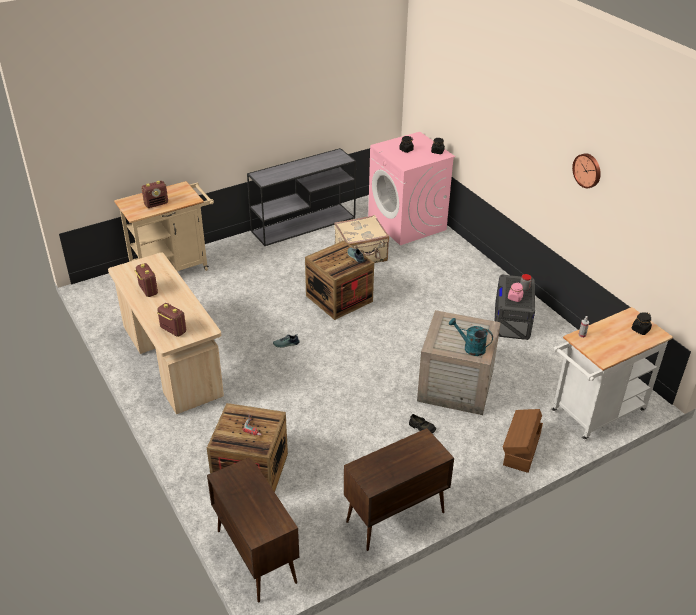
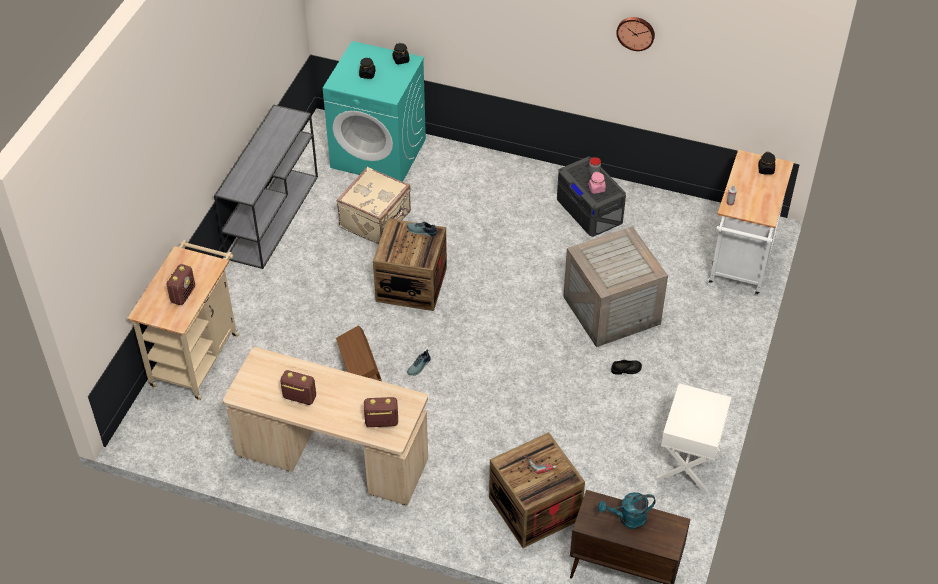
camera: 40 degrees left, 10 degrees up
(394, 518) = (689, 464): brown cabinet -> white nightstand
(407, 223) = (379, 153): pink washing machine -> turquoise washing machine
(470, 347) = (635, 268): turquoise watering can -> turquoise watering can (627, 519)
(520, 449) = (719, 336): brown storage box -> brown storage box (360, 372)

